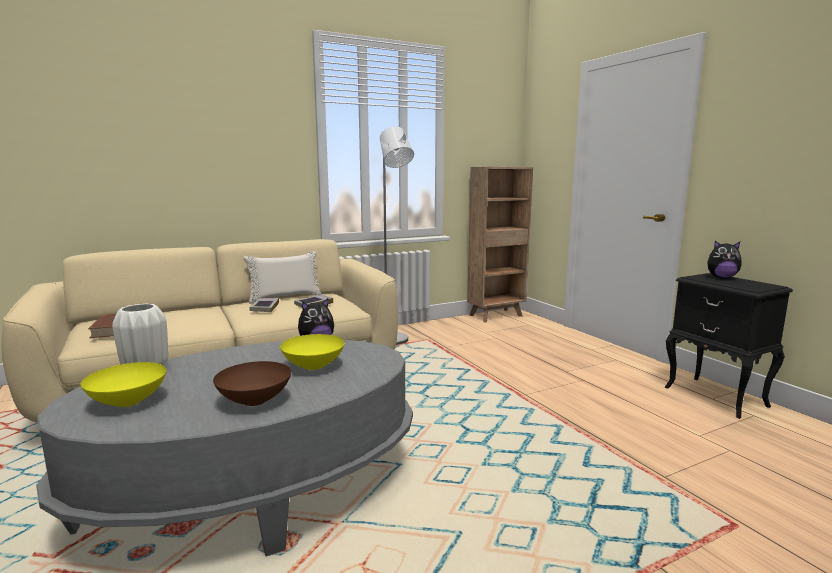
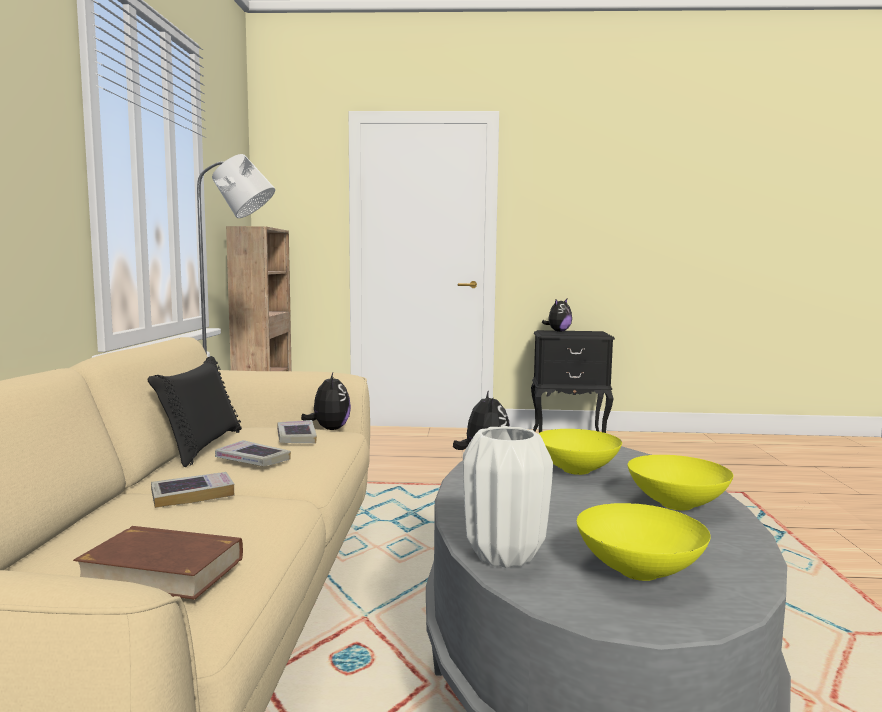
camera: 60 degrees left, 5 degrees down
(208, 313) = (192, 495): none -> book
(254, 400) = (675, 505): brown bowl -> yellow bowl
(284, 298) = (201, 447): white pillow -> black pillow
(353, 307) = (329, 429): none -> plush toy

